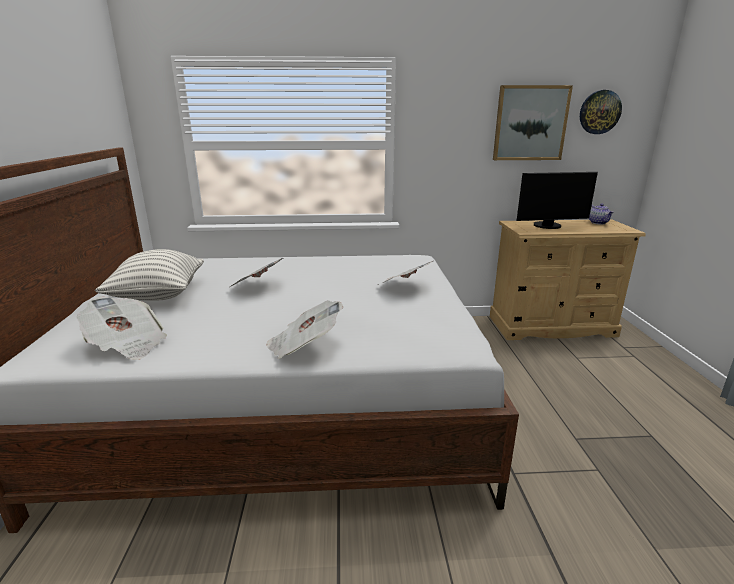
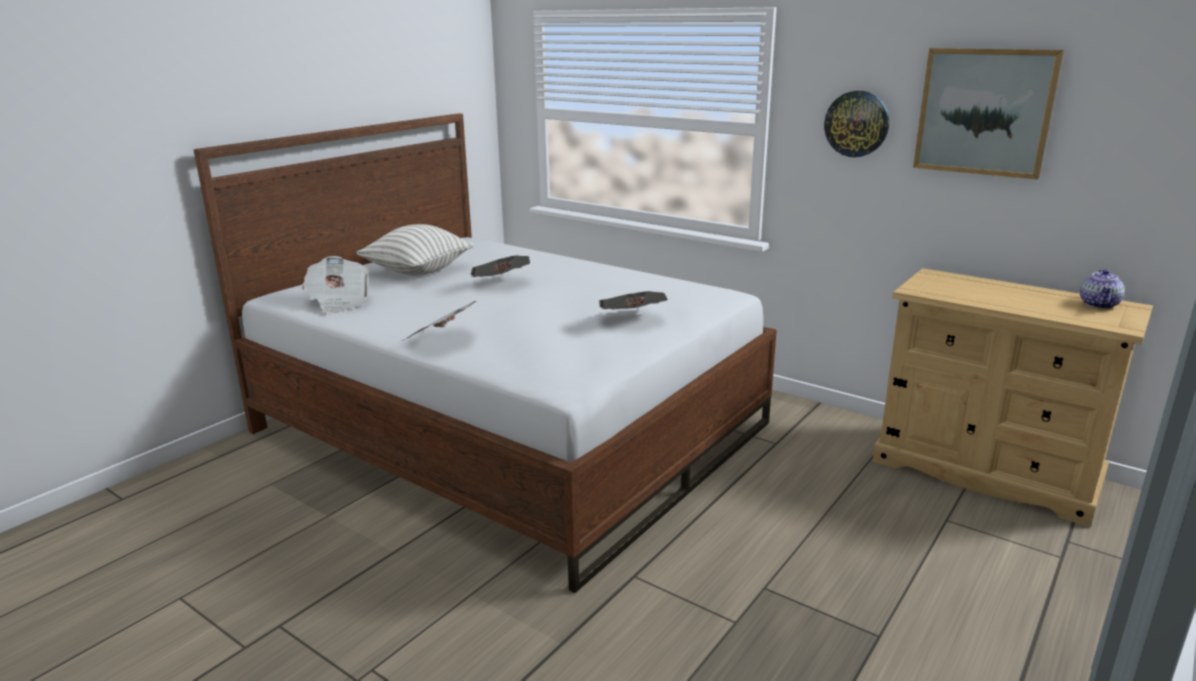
camera: 40 degrees right, 0 degrees up
(549, 226) = (980, 291): monitor -> none
(599, 112) = (1128, 99): wall clock -> wall clock (857, 124)

